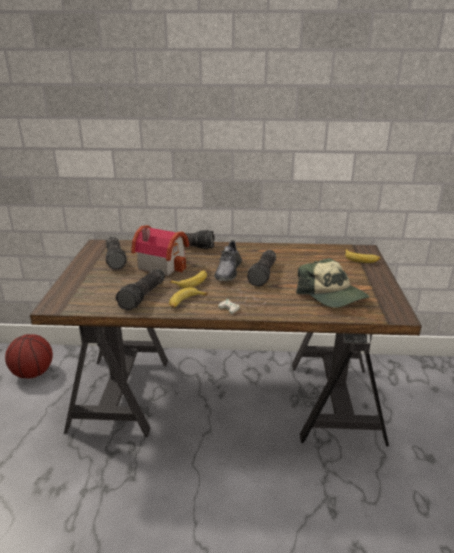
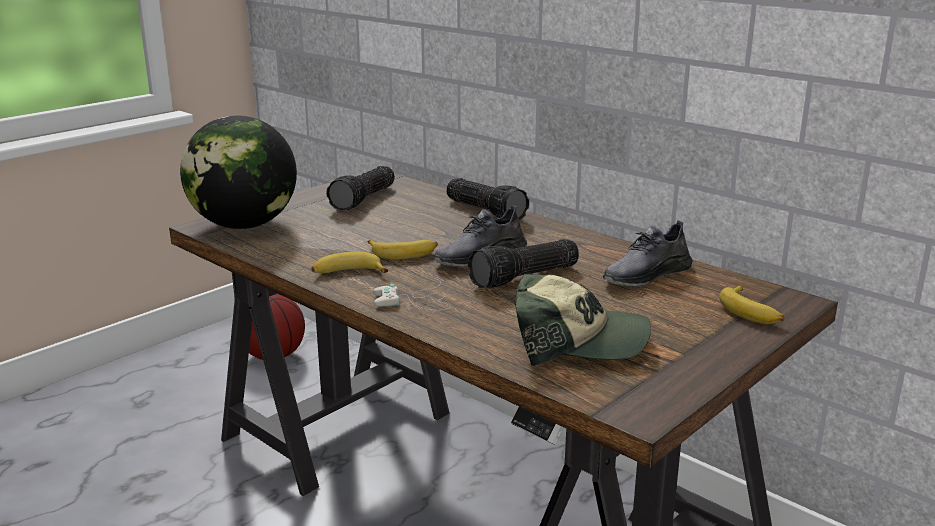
camera: 40 degrees right, 5 degrees down
(77, 296) = (244, 225): none -> globe
(144, 296) = (313, 249): flashlight -> none
(162, 264) = (409, 221): toy house -> none
(303, 256) = (646, 275): none -> grey shoe
(332, 295) = (578, 341): cap -> cap turned 90 degrees counterclockwise

